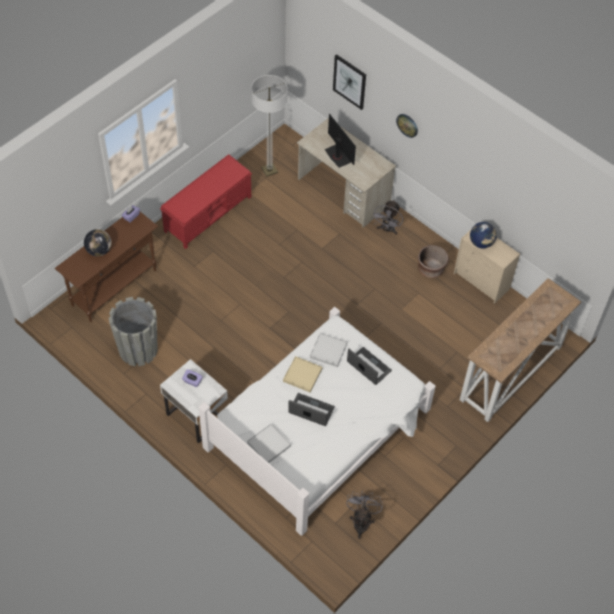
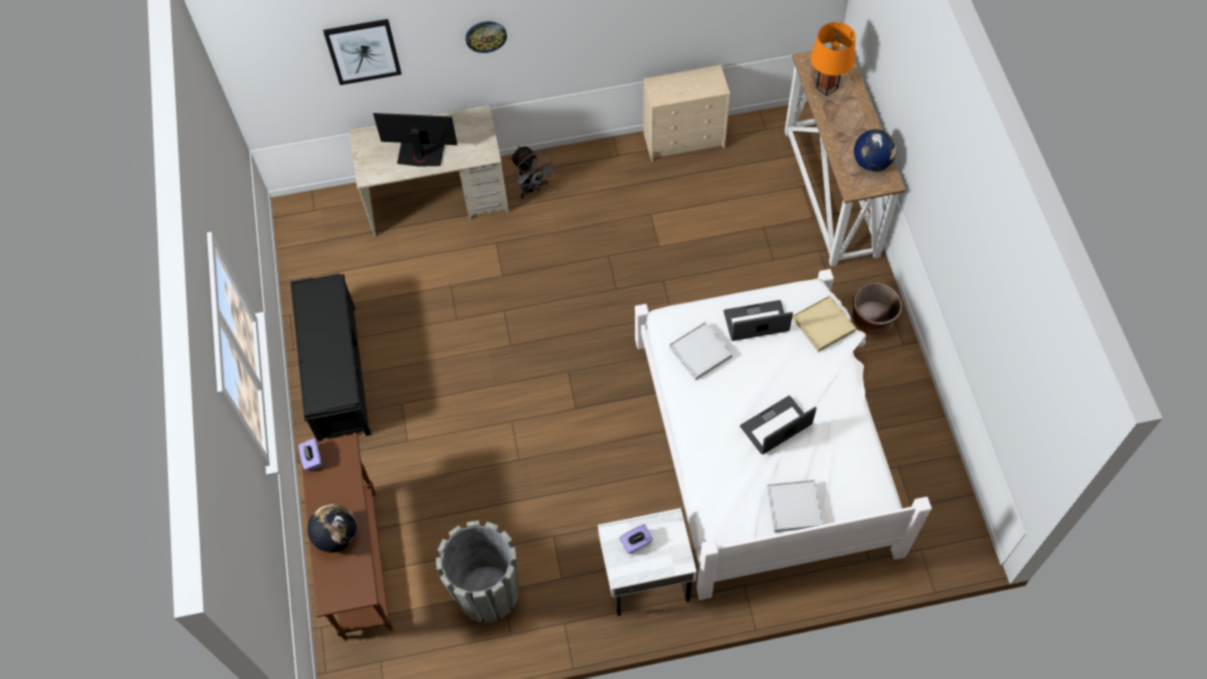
camera: 50 degrees left, 5 degrees up
(208, 213) = (337, 372): red bench -> black bench
(269, 170) = (330, 259): floor lamp -> none
(302, 375) = (716, 404): beige tray -> beige tray (823, 325)
(361, 521) = (928, 475): grey fan -> none
(430, 269) = (627, 180): brown planter -> brown planter (872, 319)
(481, 243) = (675, 91): globe -> globe (872, 162)
(539, 306) = (827, 87): none -> orange table lamp

